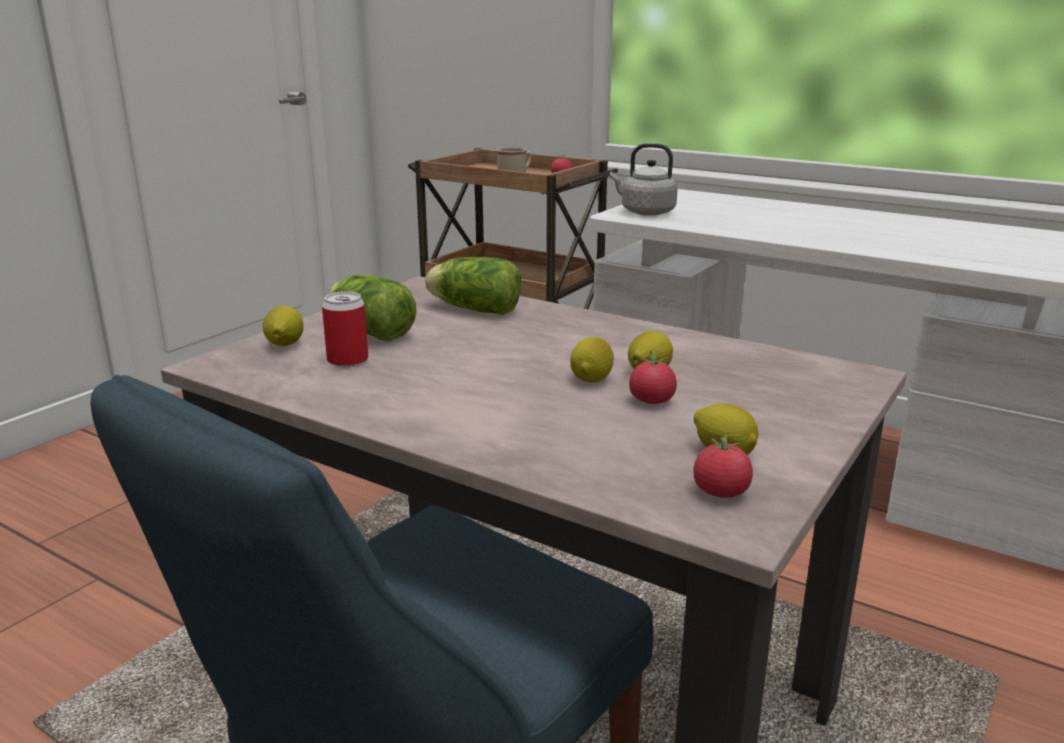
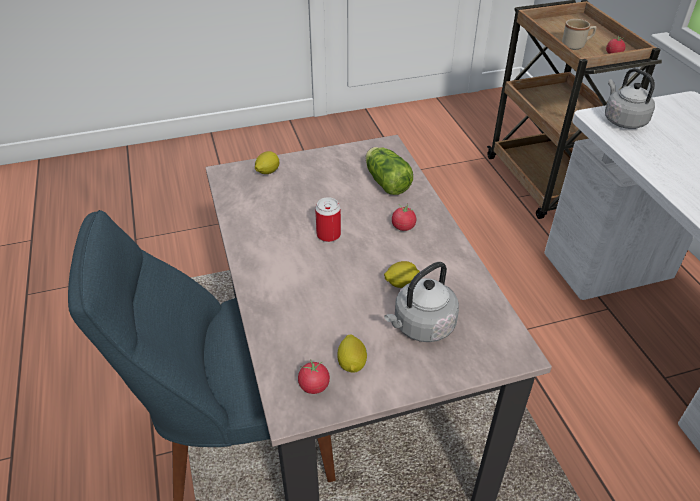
camera: 40 degrees right, 20 degrees up
(347, 360) = (279, 198): can -> can (328, 235)
(369, 330) = (315, 177): lettuce -> none
(592, 379) = (367, 273): lemon -> none
(651, 401) = (372, 306): tomato -> tomato (403, 227)
(736, 394) = (421, 326): none -> grey kettle

